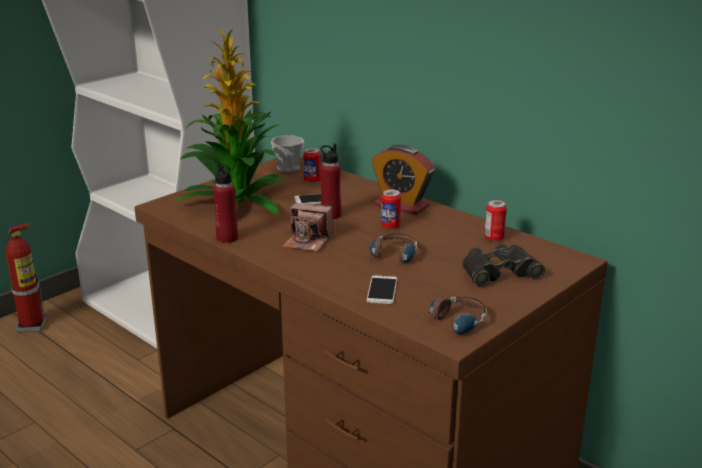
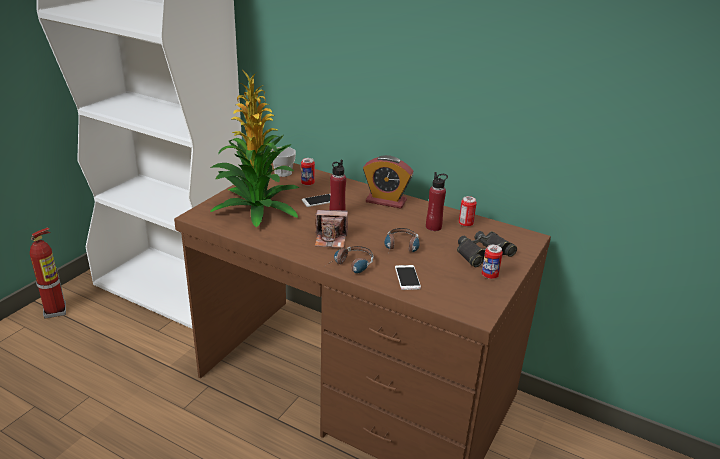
camera: 15 degrees left, 5 degrees up
(227, 238) = (266, 242): red bottle -> red bottle (433, 227)
(390, 226) = (386, 220): can -> can (489, 275)
(451, 324) = (471, 301): headphones -> headphones (350, 266)

